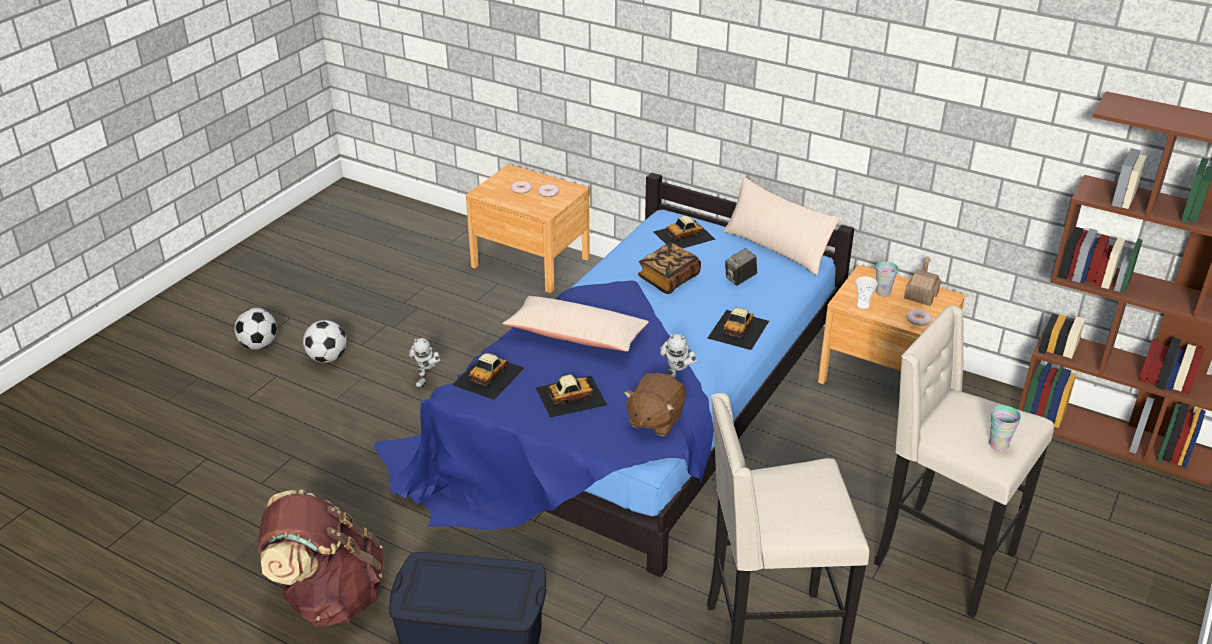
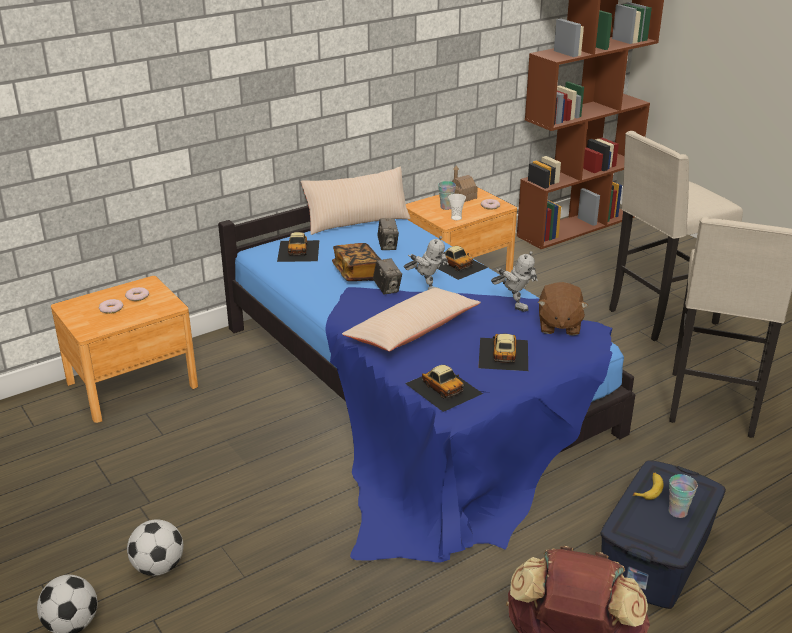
camera: 65 degrees left, 5 degrees down
(428, 379) = (267, 498): toy robot -> toy robot (427, 288)
(493, 573) = (649, 489): none -> banana
(648, 302) = (387, 289): none -> camera
(655, 420) = (559, 325): brown plush toy -> brown plush toy turned 45 degrees clockwise
(998, 444) = (706, 195): cup -> cup (677, 512)

